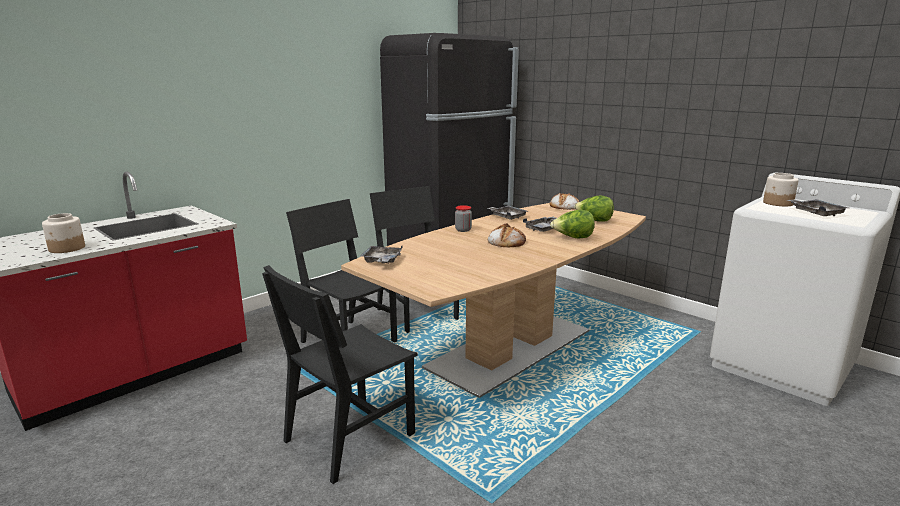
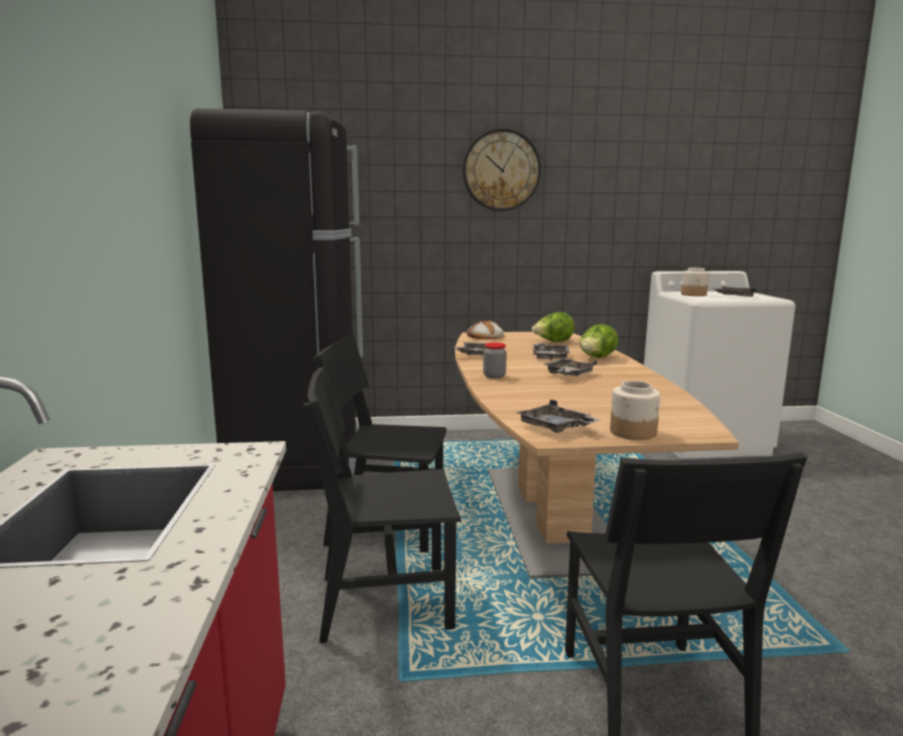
camera: 50 degrees left, 5 degrees down
(67, 248) = (96, 632): jar -> jar (633, 432)
(506, 241) = (568, 375): bread -> grey tray
(630, 63) = (501, 170): none -> wall clock

